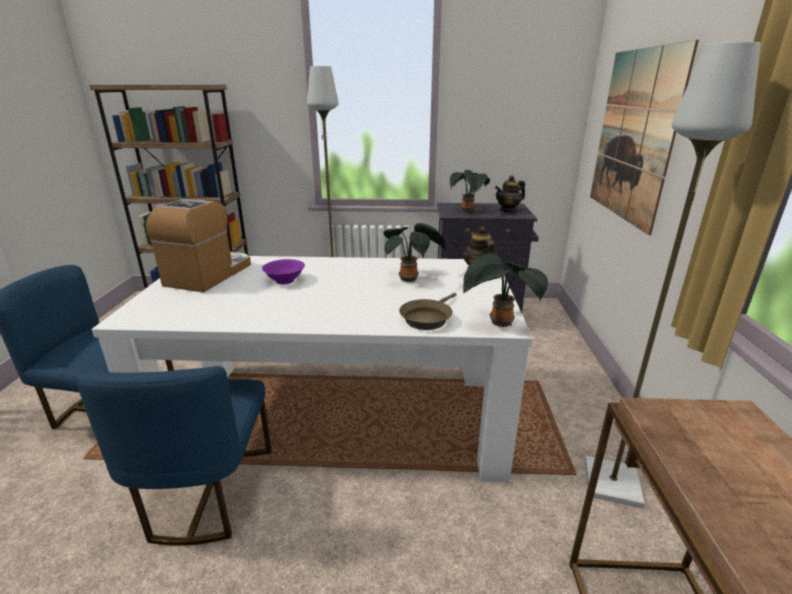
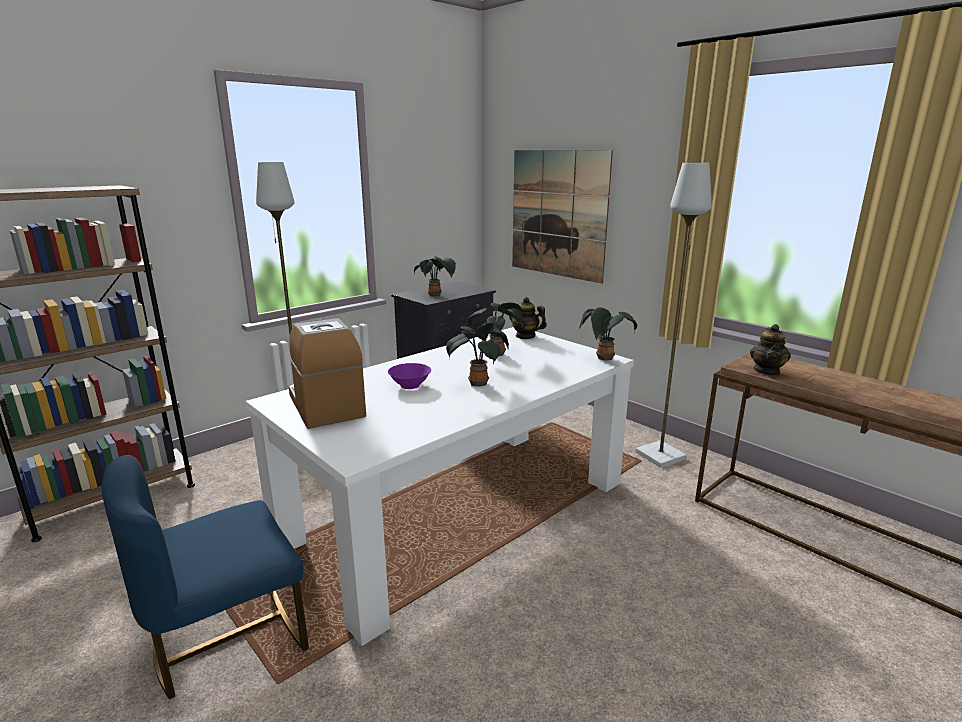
camera: 45 degrees left, 5 degrees down
(206, 493) = (453, 614): blue chair -> none
(330, 298) = (478, 383): none -> potted plant
(427, 318) = (565, 370): brown frying pan -> none
(508, 210) = (462, 288): teapot -> teapot (767, 371)

